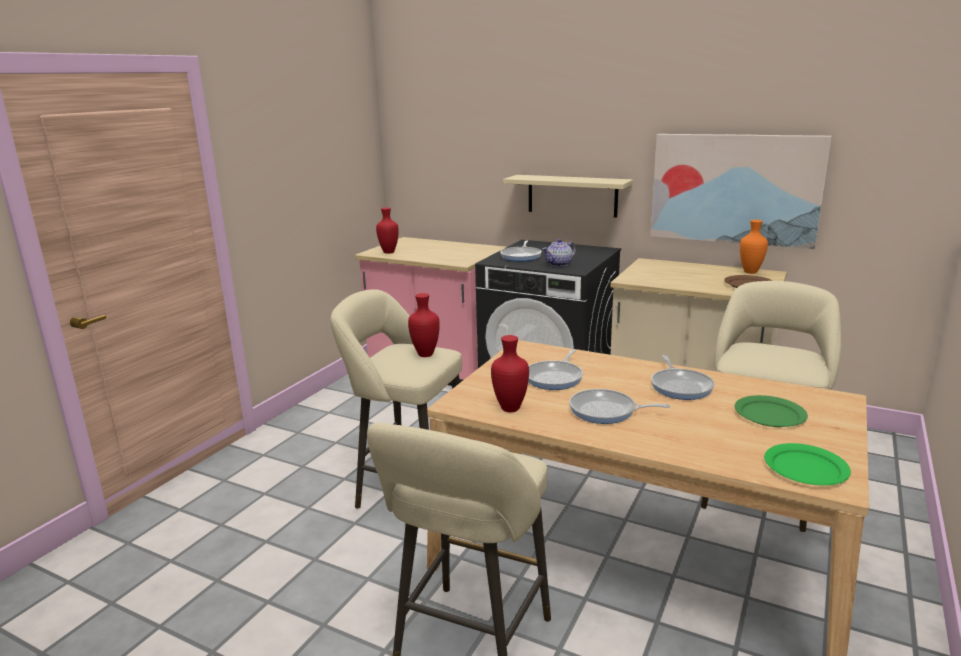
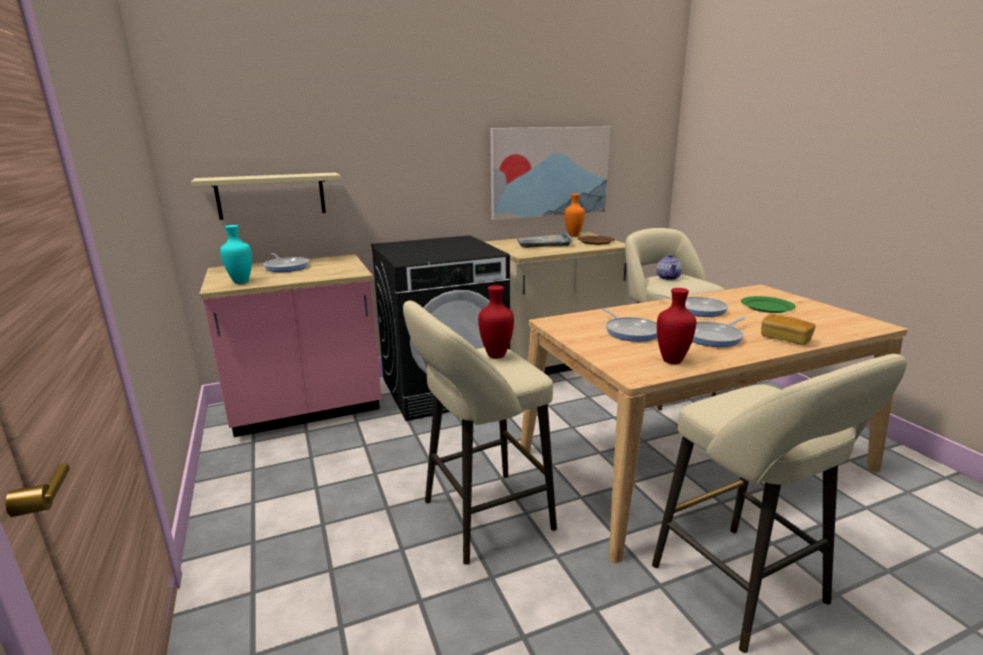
camera: 50 degrees left, 0 degrees up
(388, 252) = (240, 282): red vase -> turquoise vase
(521, 256) = (416, 253): frying pan -> frying pan (286, 267)
(559, 264) = (466, 252): teapot -> teapot (668, 277)
(572, 195) = (416, 192): beige shelf -> beige shelf (271, 195)
(665, 443) = (785, 339): none -> bread
(688, 273) = (544, 243): none -> grey tray
(805, 467) = (849, 323): green plate -> none

